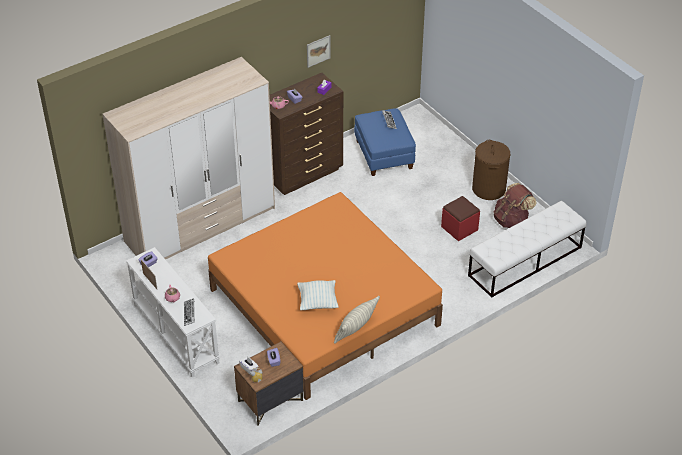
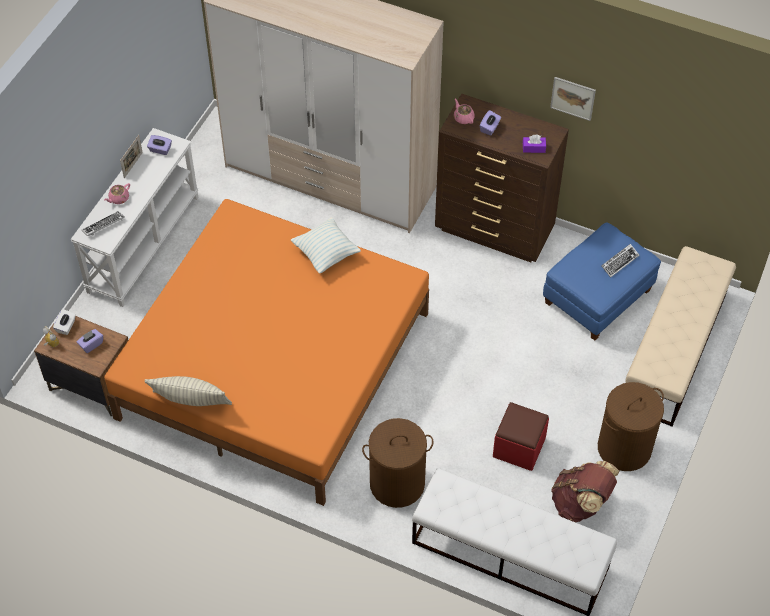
camera: 60 degrees right, 10 degrees up
(317, 302) = (212, 342): pillow -> pillow (326, 254)
(441, 143) = (674, 350): none -> beige bench
(448, 287) = (397, 484): none -> brown laundry basket

